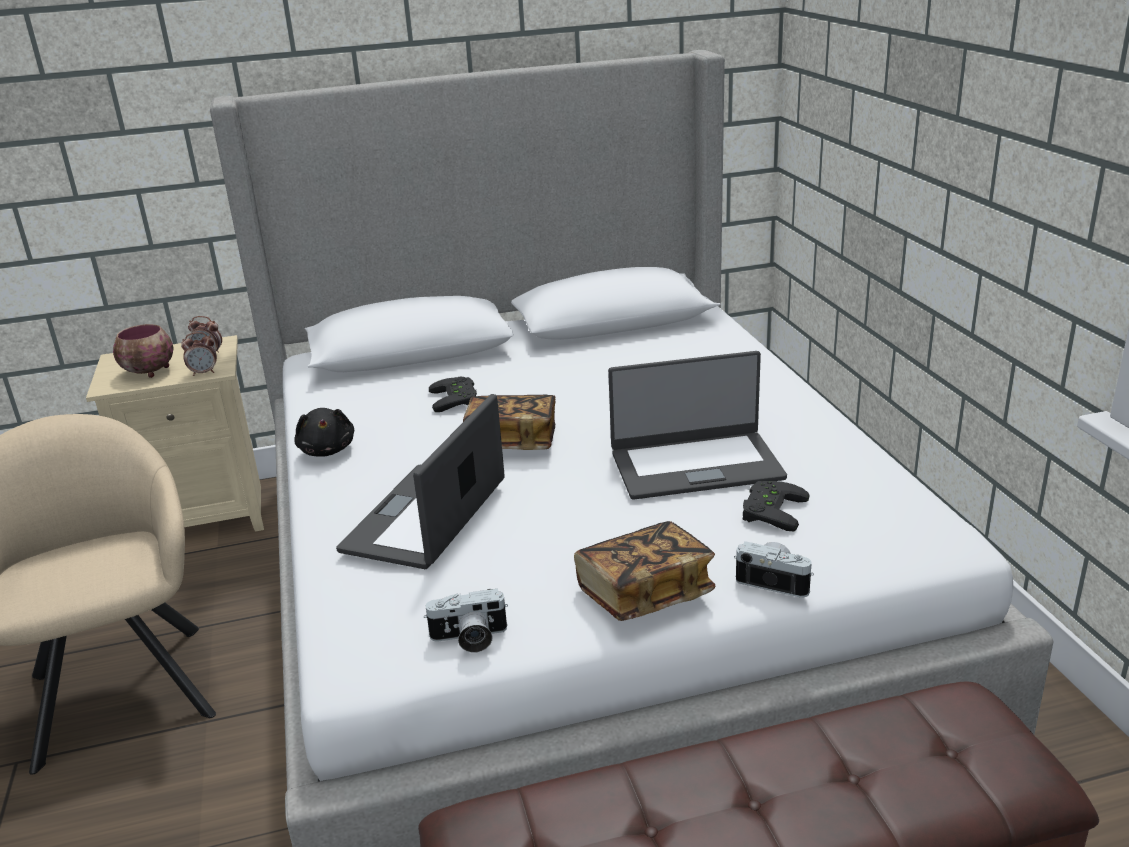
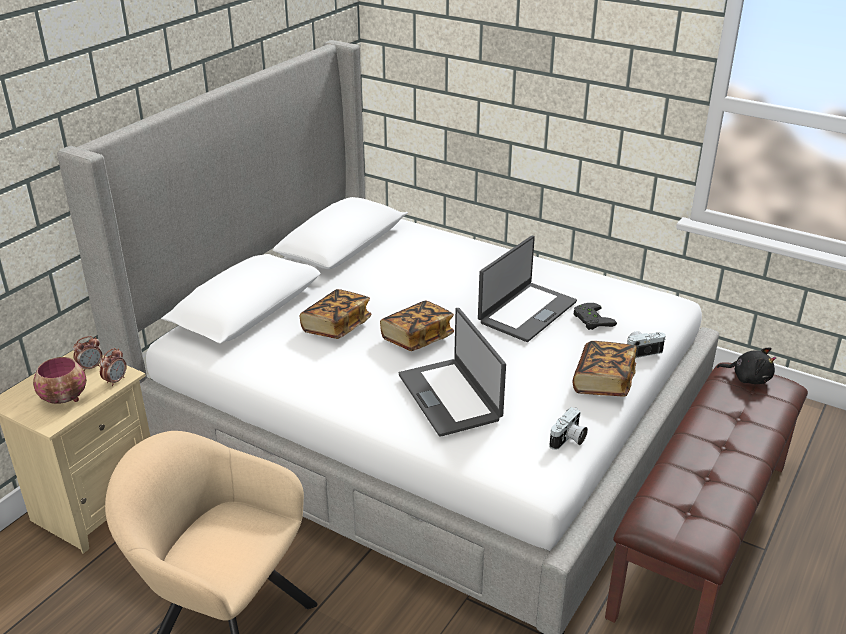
camera: 45 degrees left, 5 degrees up
(327, 450) = (314, 390): black plush toy -> black plush toy (748, 378)
(457, 398) = (336, 327): black game controller -> book

